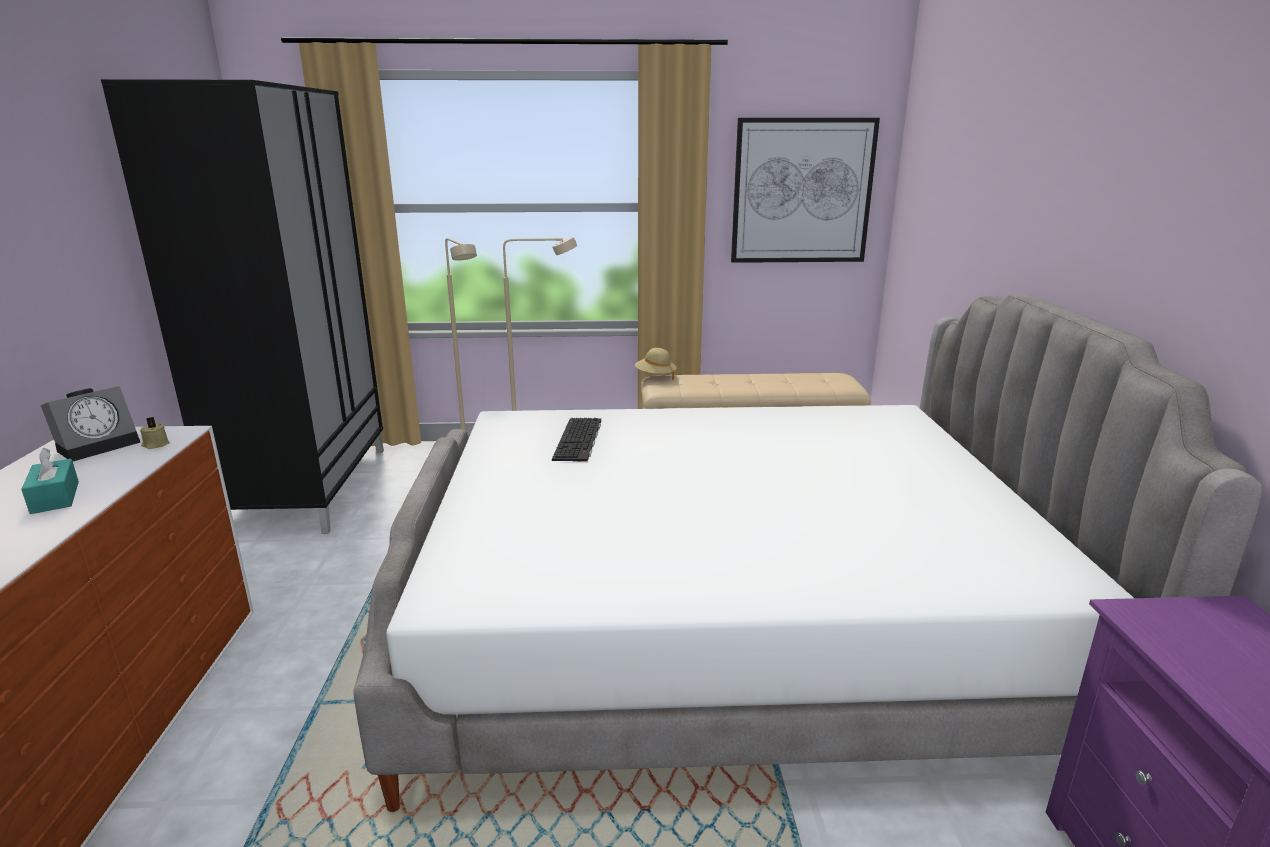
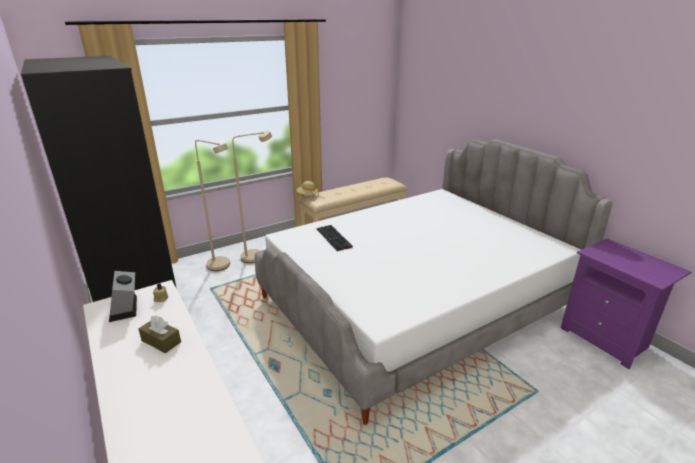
camera: 30 degrees left, 5 degrees up
(55, 497) = (161, 341): turquoise tissue box -> brown tissue box
(100, 445) = (125, 308): alarm clock -> alarm clock turned 150 degrees clockwise
(802, 191) = (358, 92): picture -> none

